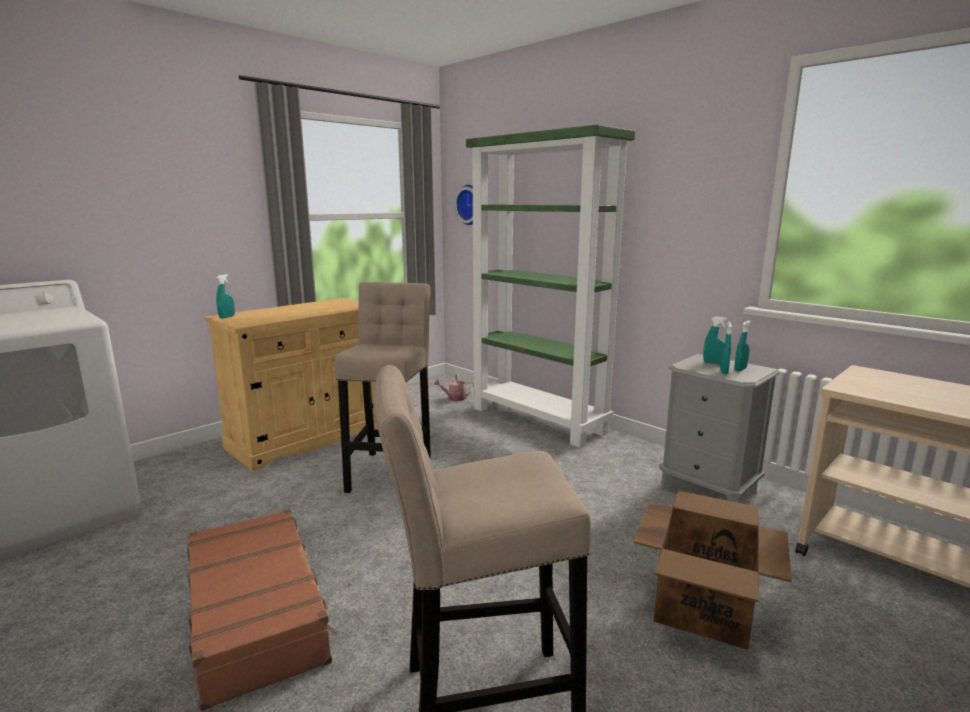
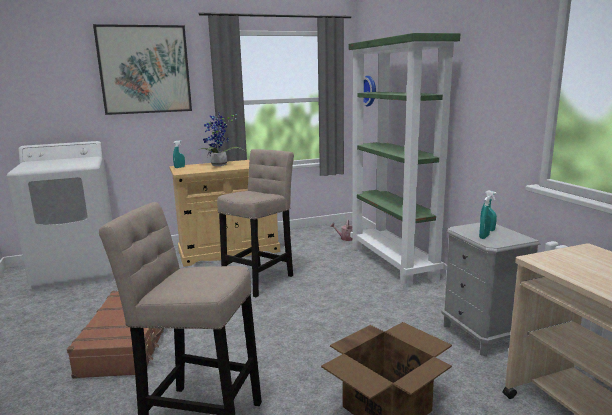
camera: 25 degrees right, 0 degrees up
(149, 160) = (145, 70): none -> picture
(290, 311) = (219, 165): none -> potted plant
(740, 369) = (502, 237): turquoise spray bottle -> none

